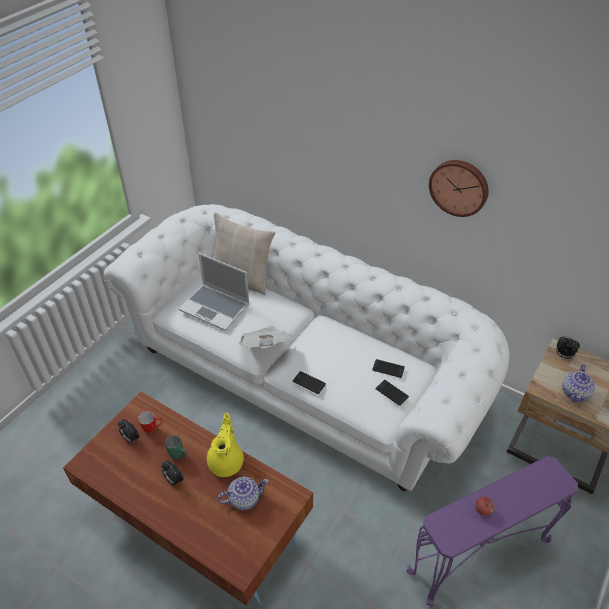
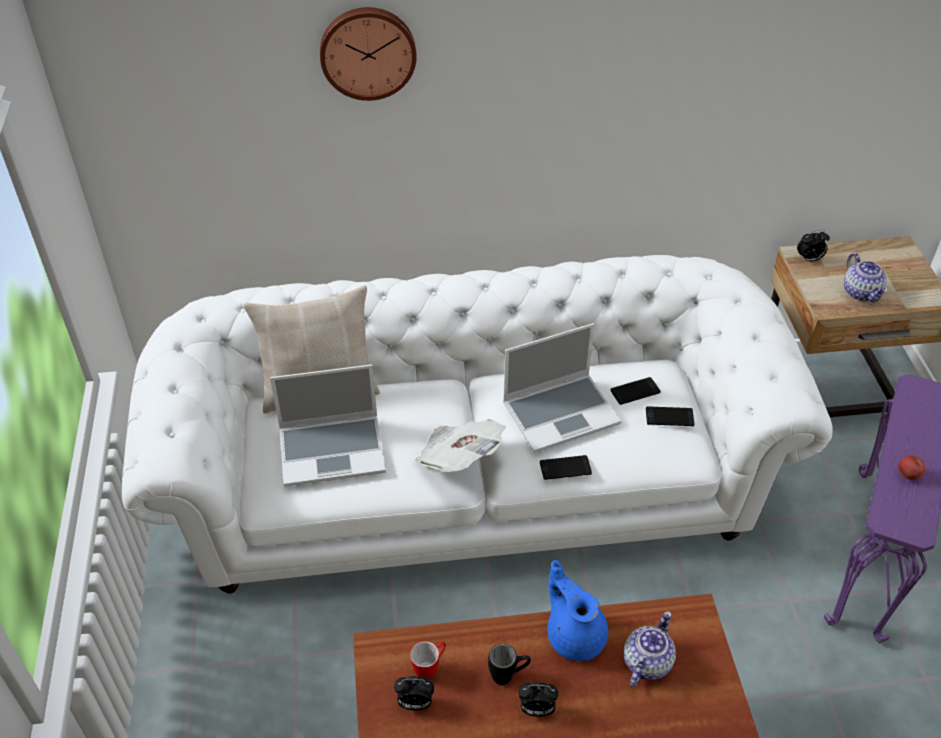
camera: 40 degrees left, 0 degrees up
(179, 456) = (508, 675): green mug -> black mug
(227, 461) = (574, 635): yellow teapot -> blue teapot
(337, 355) = (561, 412): none -> laptop
(459, 187) = (628, 93): wall clock -> wall clock (368, 52)

